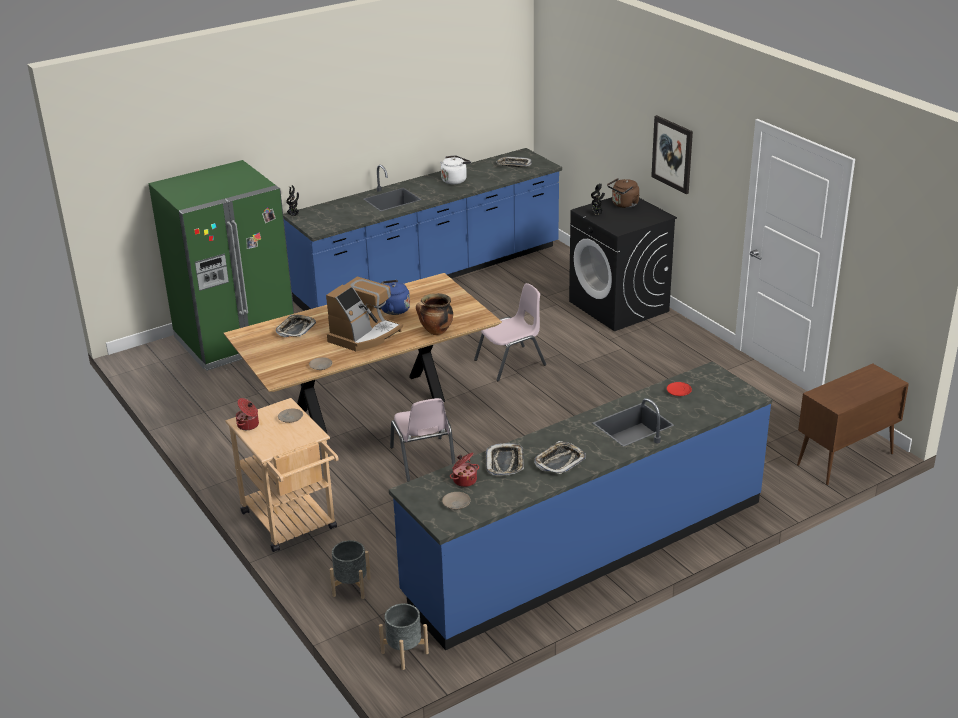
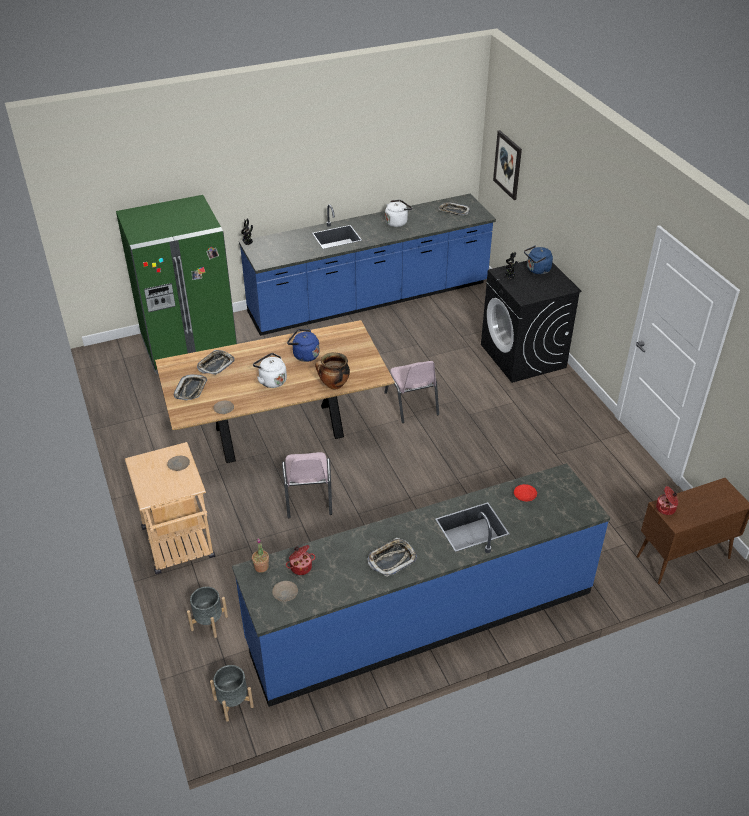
camera: 10 degrees right, 10 degrees up
(248, 425) = (141, 467): cooking pot -> cooking pot (666, 509)
(364, 335) = (271, 380): coffee machine -> white kettle
(421, 486) = (261, 567): none -> potted plant
(505, 463) = (343, 553): tray -> tray (191, 390)
(511, 363) = (412, 404): pink chair -> pink chair turned 90 degrees clockwise
(623, 205) = (537, 270): brown kettle -> blue kettle
(672, 154) = (584, 234): picture -> picture (508, 165)

